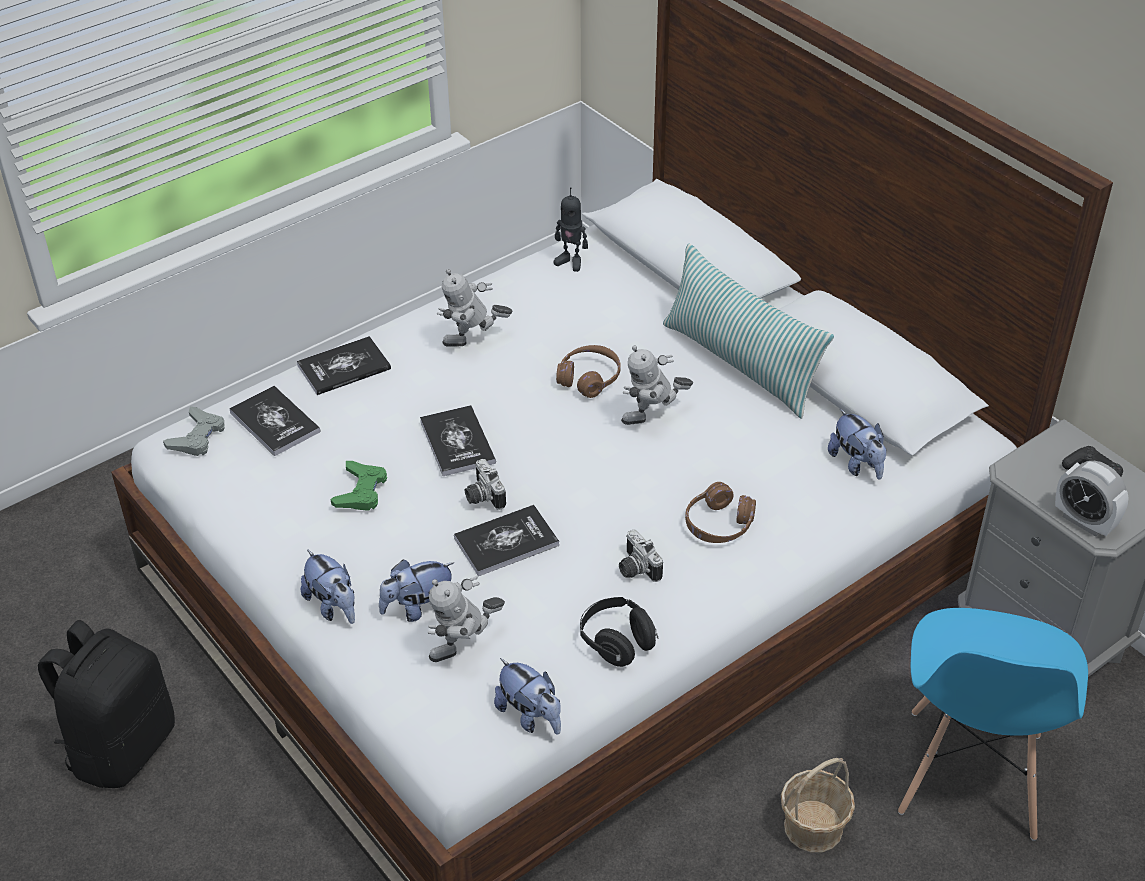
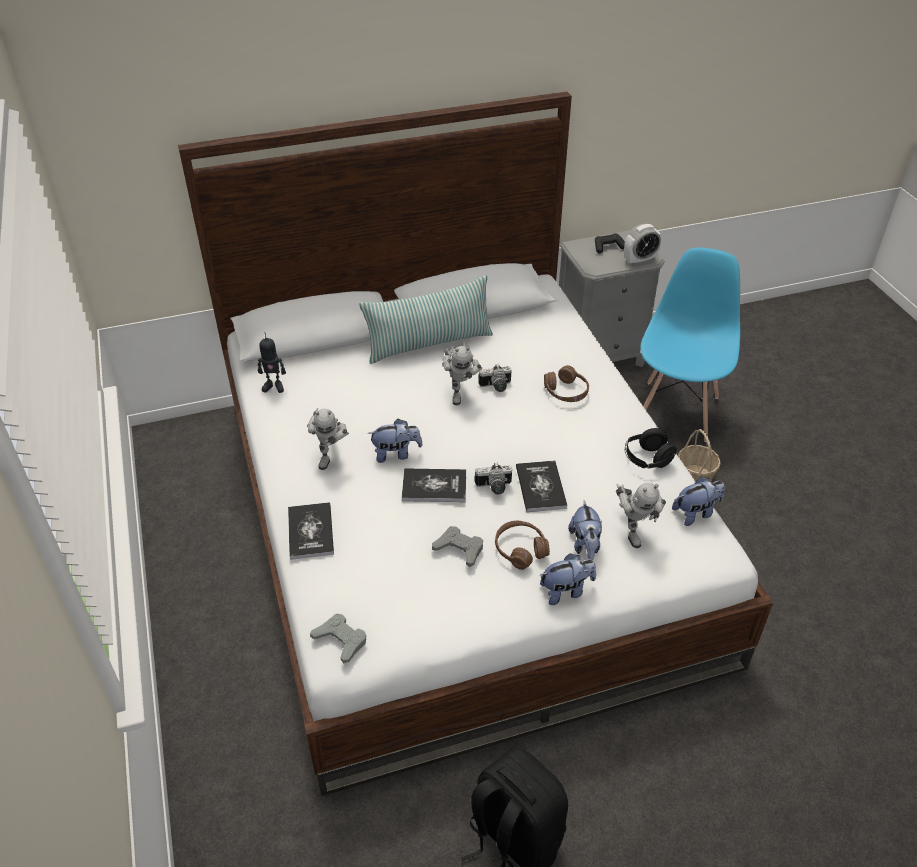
camera: 70 degrees left, 0 degrees up
(275, 422) = (355, 584): book -> none
(361, 491) = (459, 549): green game controller -> grey game controller
(570, 262) = (274, 386): toy robot -> toy robot turned 45 degrees clockwise
(589, 378) = (404, 409): brown headphones -> brown headphones (520, 549)
(635, 569) = (590, 435): camera -> camera (496, 387)
(857, 464) = (542, 326): plush toy -> plush toy (396, 454)
(970, 775) = (677, 410): blue chair -> blue chair turned 105 degrees counterclockwise

